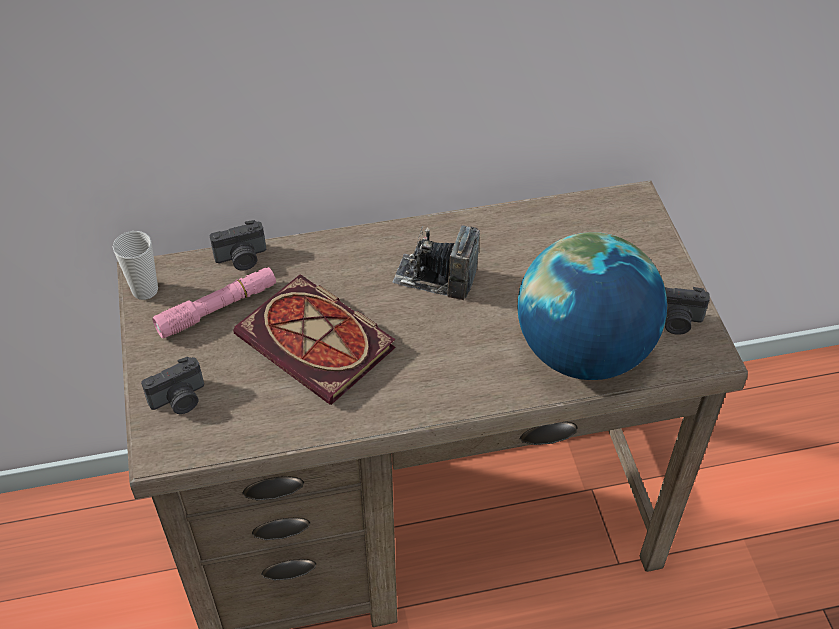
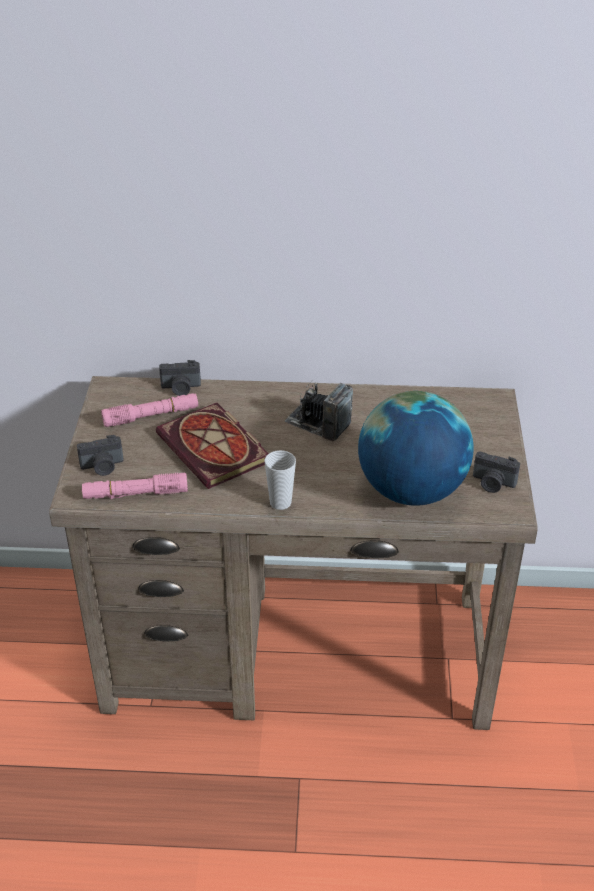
camera: 15 degrees right, 10 degrees down
(145, 290) = (105, 396): cup -> cup (280, 502)
(238, 432) = (135, 494): none -> pink flashlight

